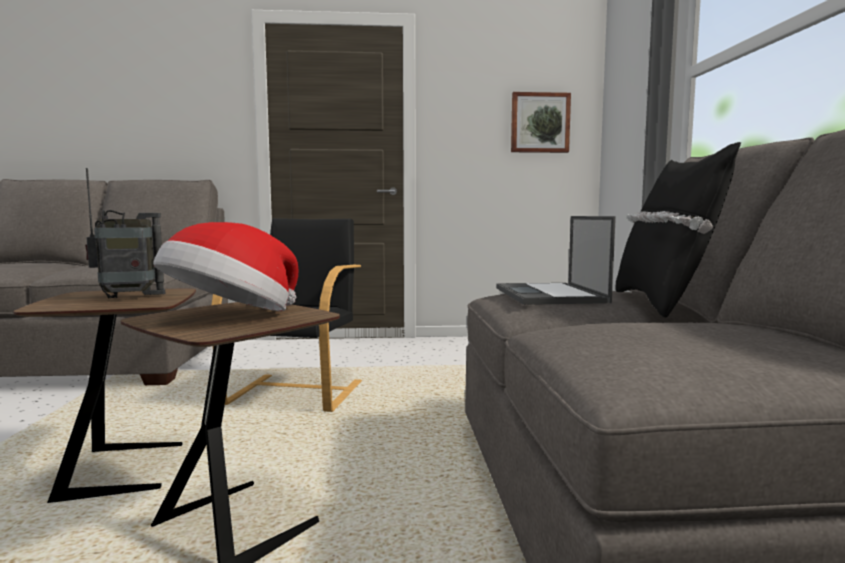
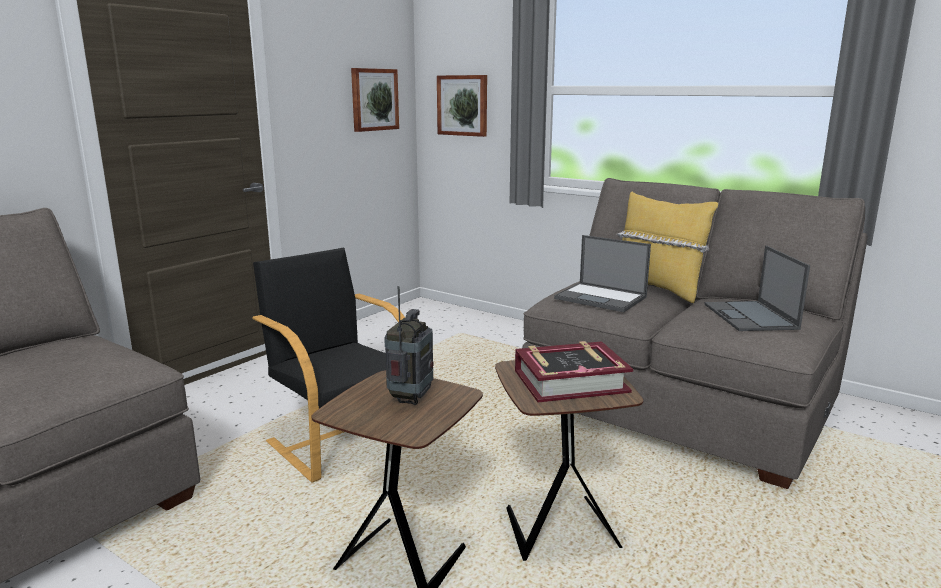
camera: 50 degrees left, 10 degrees up
(231, 317) = (570, 381): hat -> book
(627, 118) = (463, 105): none -> picture
(663, 303) = (656, 289): black pillow -> yellow pillow
(693, 337) = (751, 317): none -> laptop

